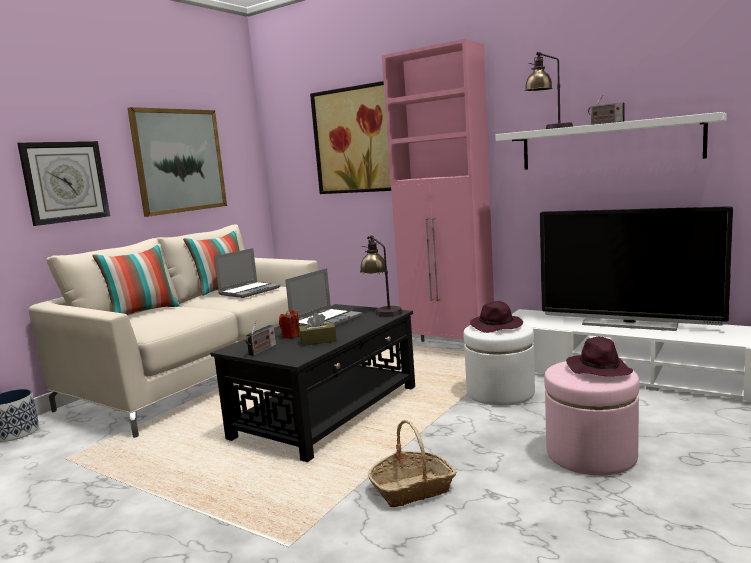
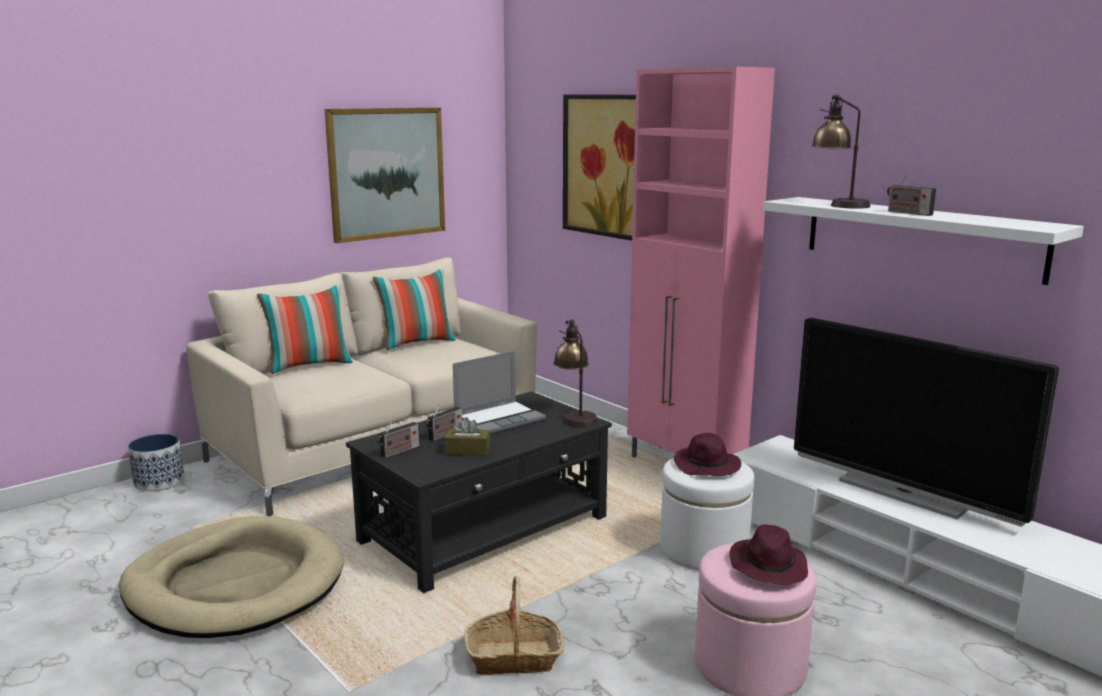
camera: 15 degrees right, 5 degrees up
(65, 182) = (240, 200): wall clock -> none
(132, 492) = (235, 584): none -> beige dog bed
(249, 291) = (442, 353): laptop -> none
(291, 336) = (444, 435): red candle -> radio

